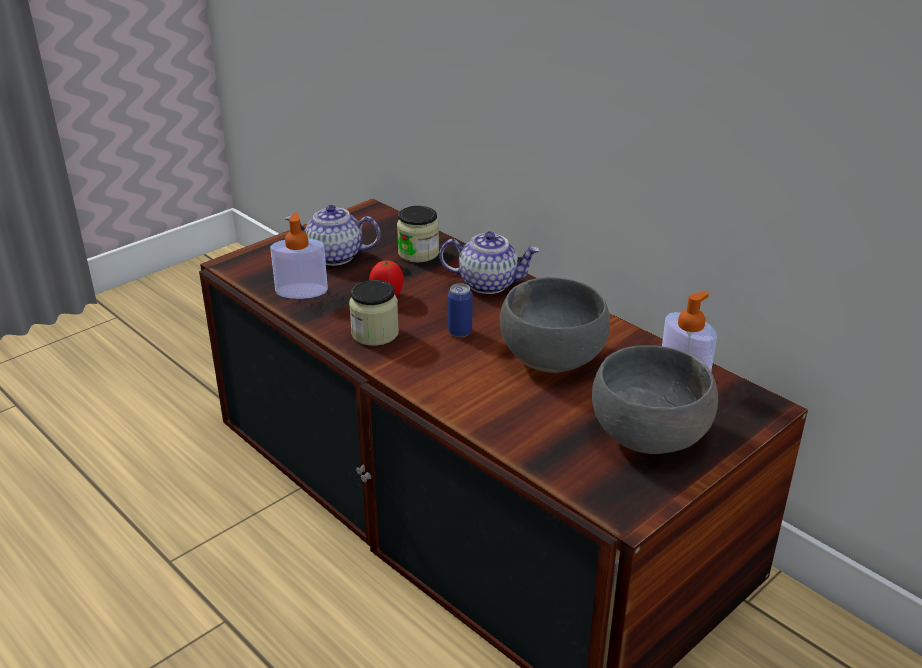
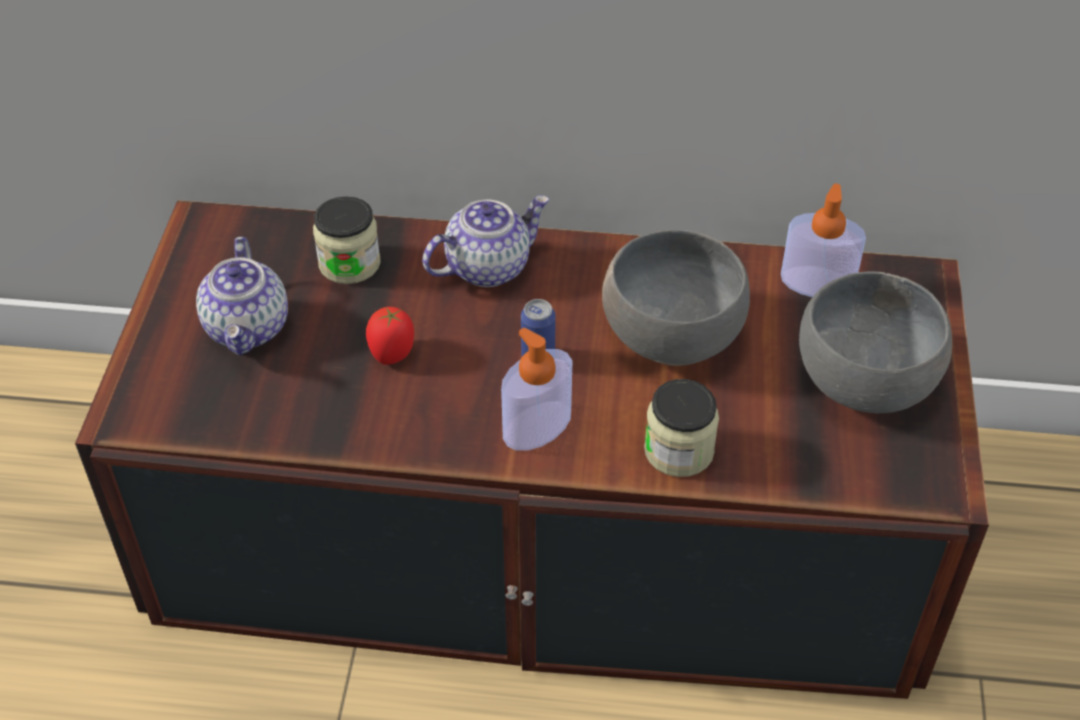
camera: 40 degrees left, 15 degrees up
(301, 291) = (276, 408): soap dispenser -> soap dispenser (537, 426)
(334, 257) = (248, 328): teapot -> teapot turned 60 degrees counterclockwise
(375, 333) = (446, 419): jar -> jar (678, 451)

